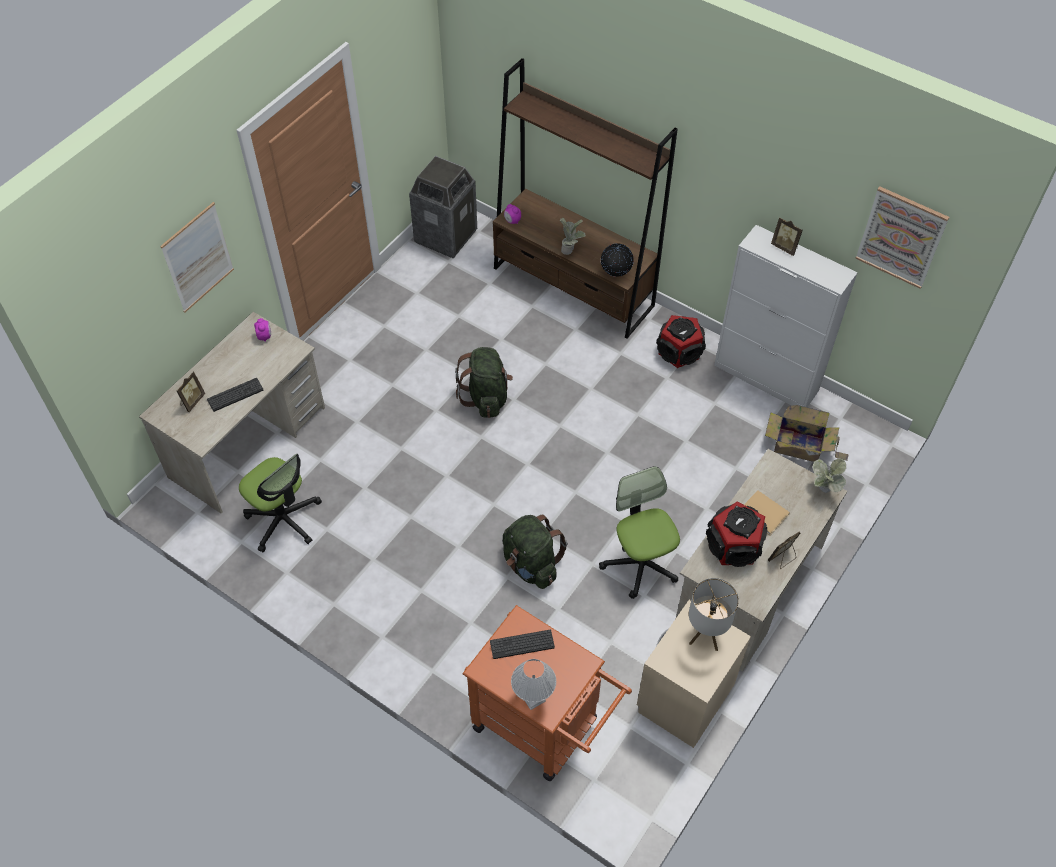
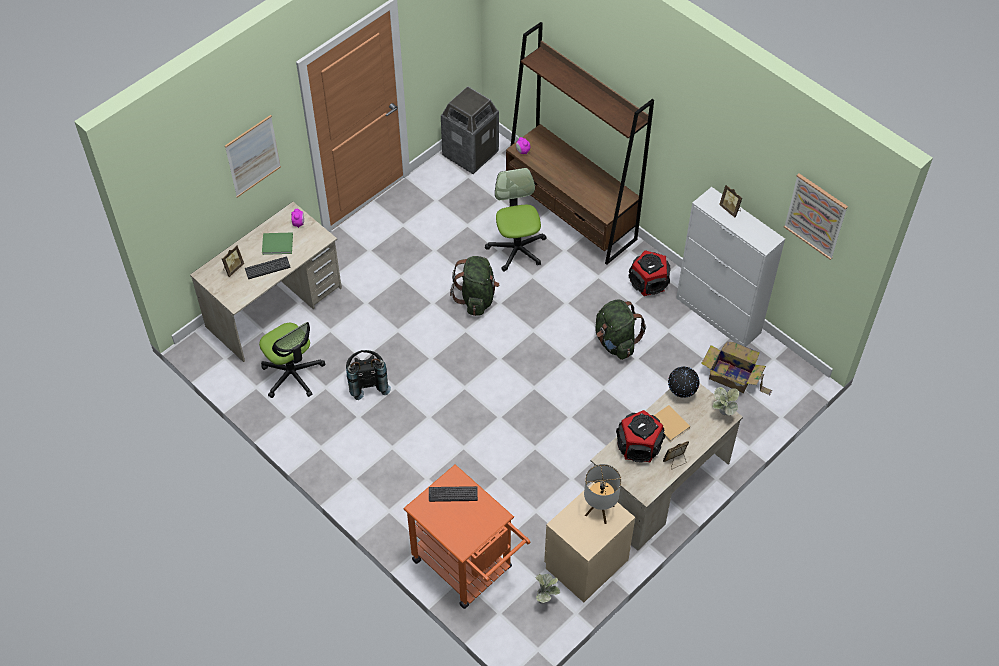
camera: 10 degrees right, 0 degrees up
(244, 364) = (278, 244): none -> green book
(376, 516) = (367, 382): none -> black backpack
(531, 565) = (485, 440): green backpack -> green backpack (615, 342)
(532, 698) = (452, 534): white table lamp -> none
(570, 250) = (566, 183): potted plant -> potted plant (545, 598)
(615, 274) = (599, 209): globe -> globe (681, 392)
(641, 563) = (575, 453): office chair -> office chair (517, 249)

